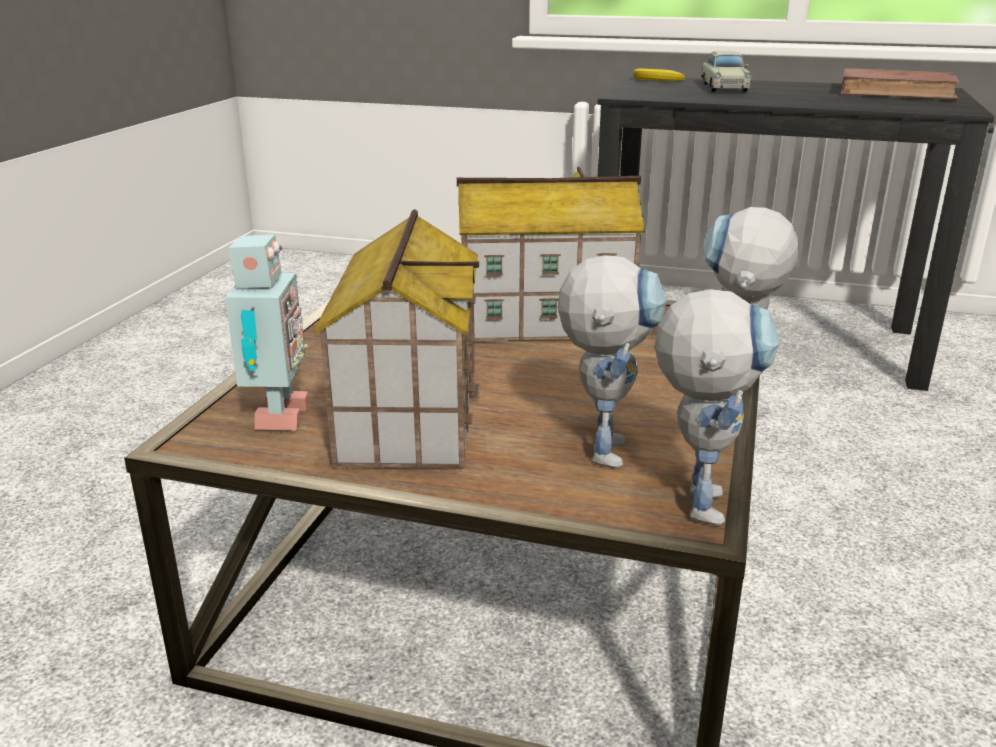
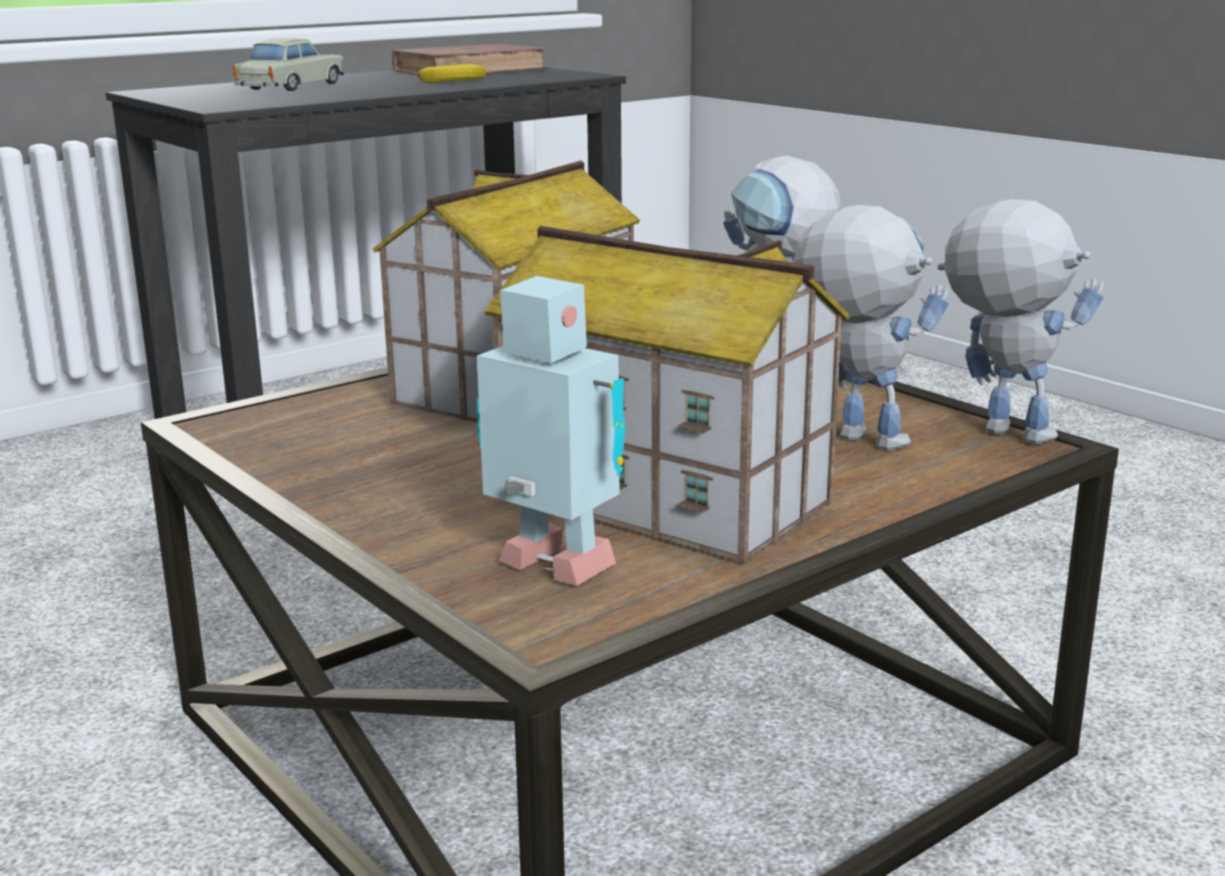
camera: 55 degrees left, 5 degrees down
(658, 80) = (179, 90): banana -> banana (456, 81)
(724, 87) = (290, 87): beige toy car -> beige toy car turned 105 degrees counterclockwise

